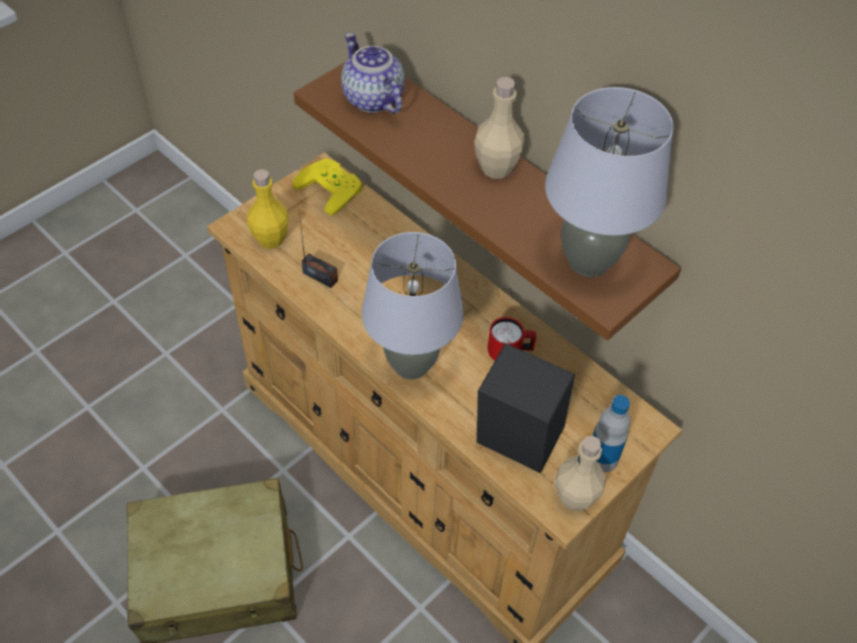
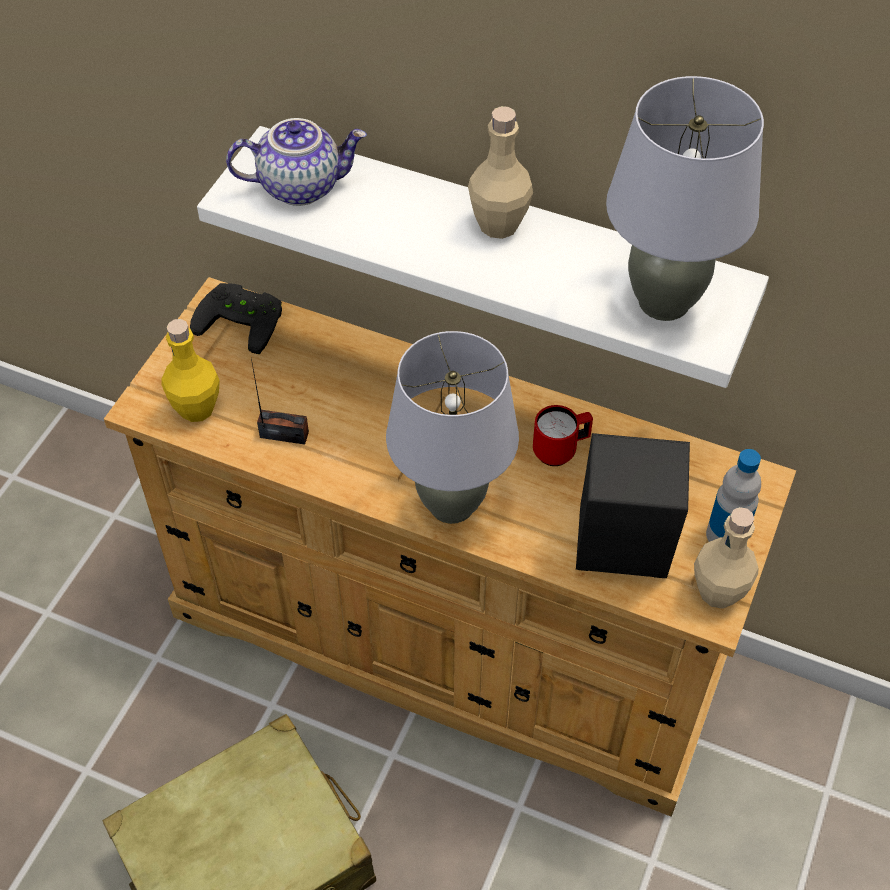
camera: 20 degrees left, 0 degrees up
(332, 188) = (243, 318): yellow game controller -> black game controller
(371, 99) = (301, 185): teapot -> teapot turned 135 degrees clockwise
(505, 184) = (500, 243): brown shelf -> white shelf

